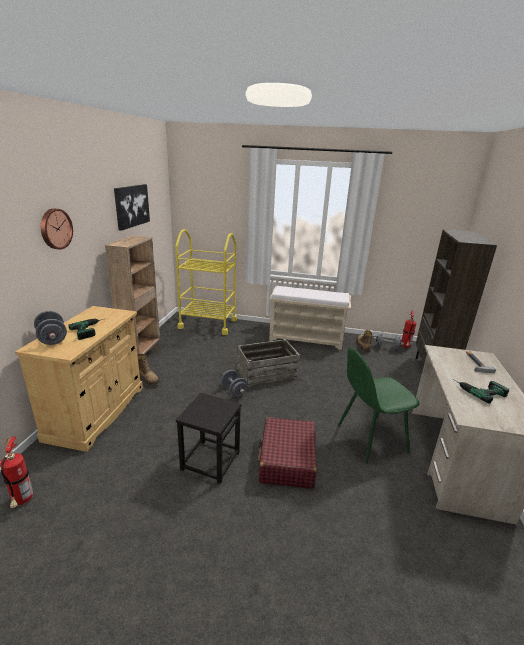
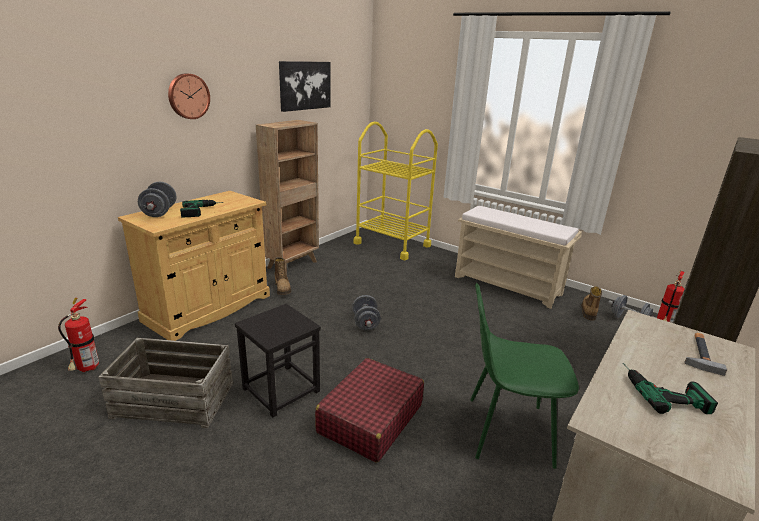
camera: 25 degrees right, 0 degrees up
(266, 373) = (422, 313): crate -> crate (175, 399)

